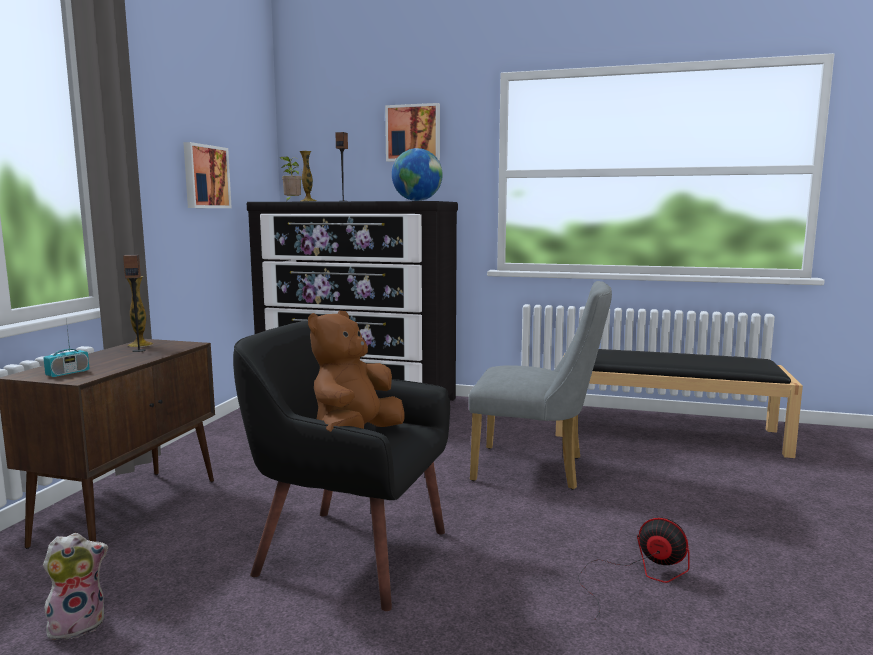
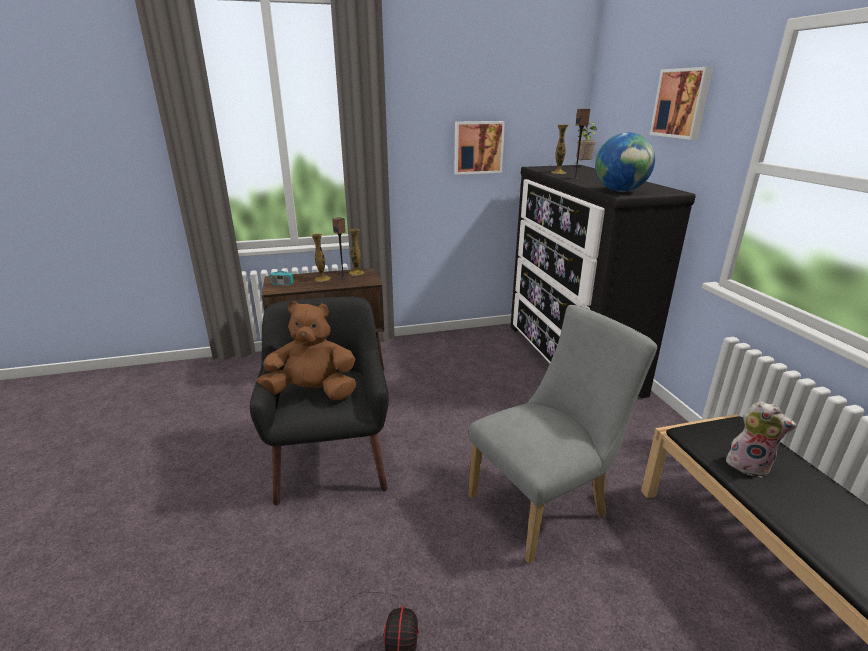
camera: 60 degrees right, 15 degrees up
(78, 624) = (225, 410): plush toy -> plush toy (749, 465)
(112, 357) = (322, 279): none -> vase
(537, 469) = (545, 504): grey chair -> grey chair turned 105 degrees counterclockwise

